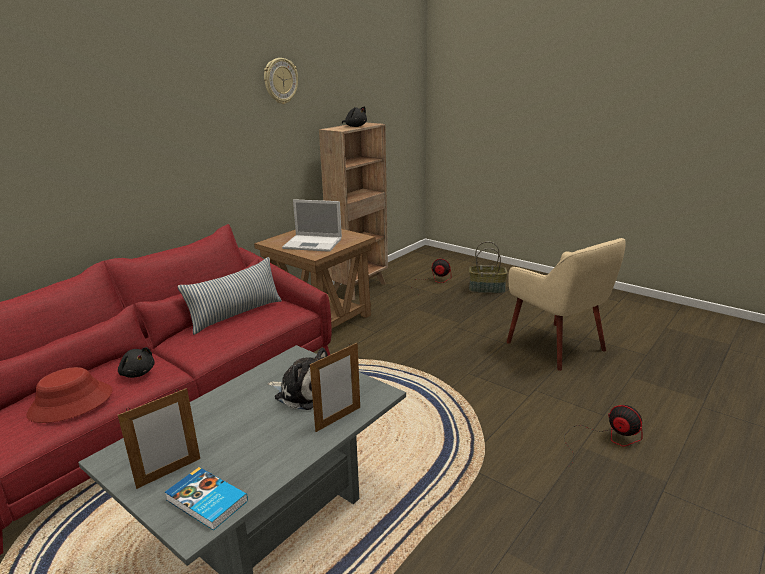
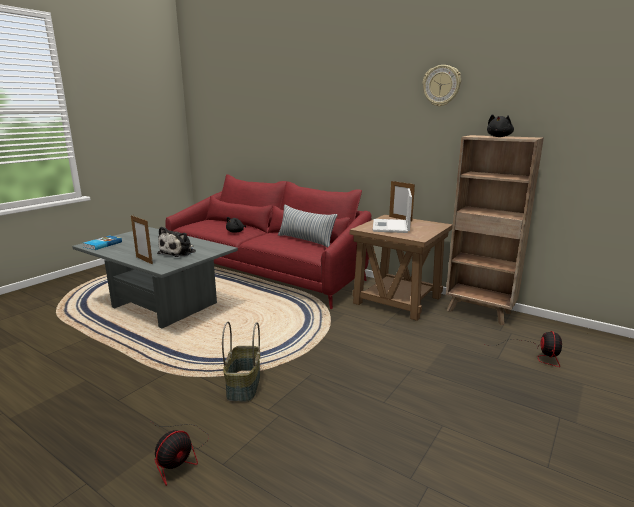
camera: 85 degrees right, 5 degrees down
(71, 403) = (211, 226): red hat -> none
(169, 473) = (128, 238): picture frame -> picture frame (400, 219)
(487, 289) = (548, 398): basket -> basket (244, 386)
(557, 346) = (387, 448): beige armchair -> none

